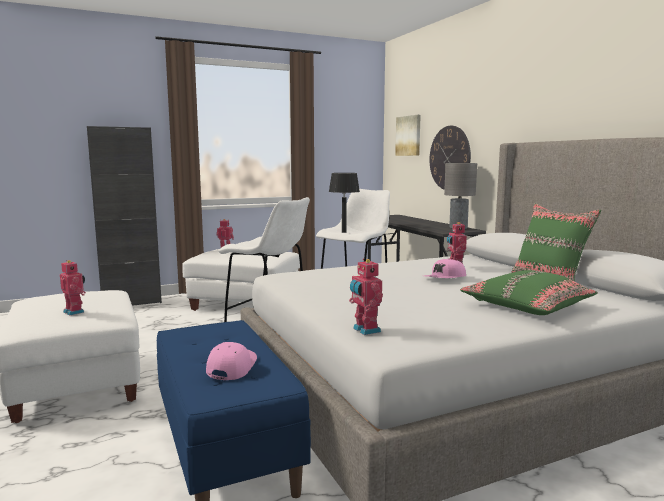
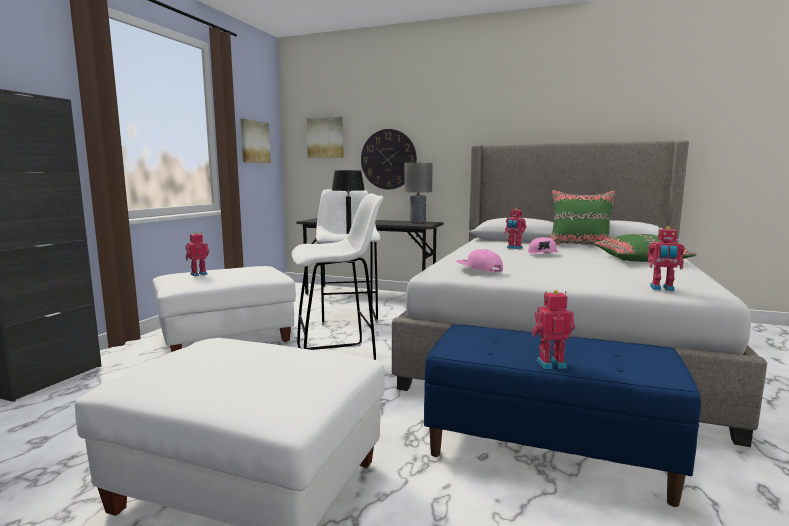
camera: 45 degrees left, 0 degrees up
(75, 312) = (288, 368): toy robot -> toy robot (550, 363)
(231, 367) = (590, 354): pink cap -> pink cap (479, 268)
(345, 142) = (254, 142): none -> picture

